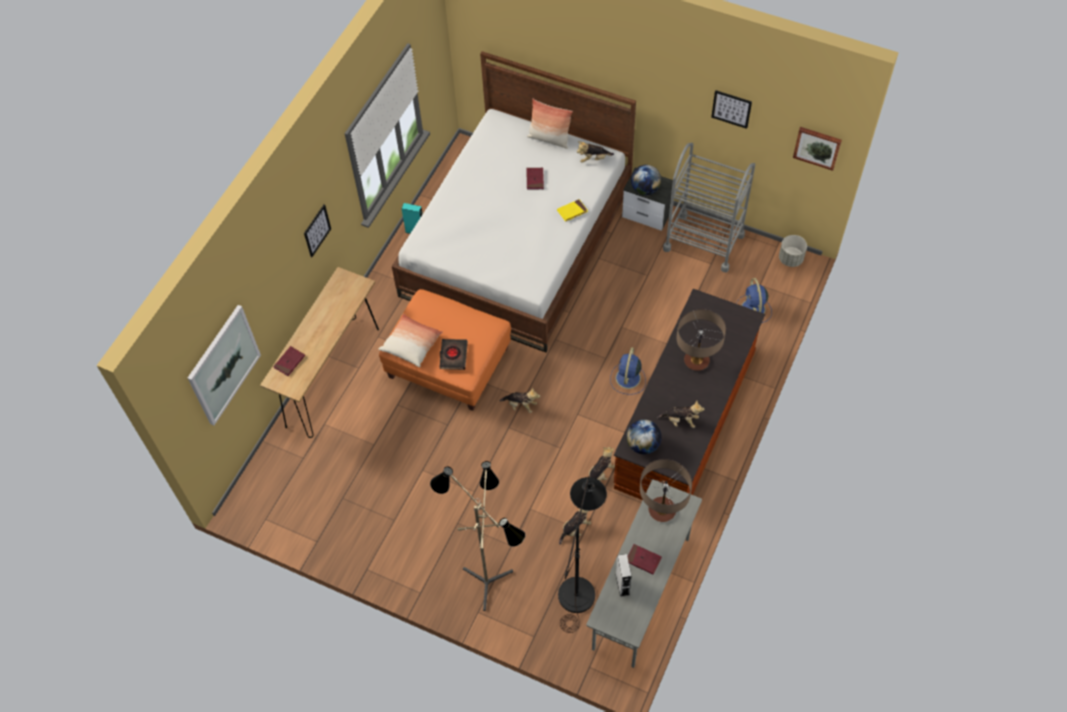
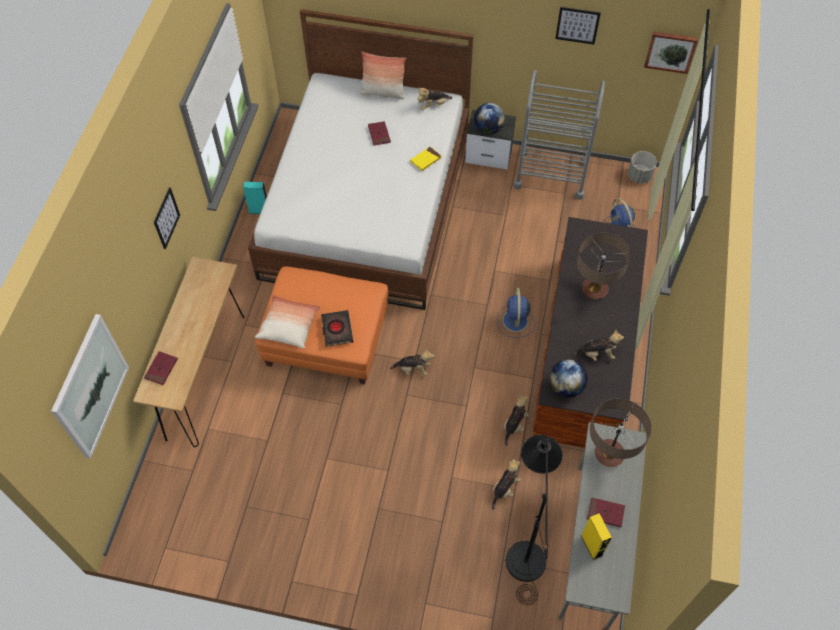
camera: 15 degrees left, 0 degrees up
(489, 578) = (428, 562): floor lamp -> none
(622, 584) = (591, 545): grey speaker -> yellow speaker

